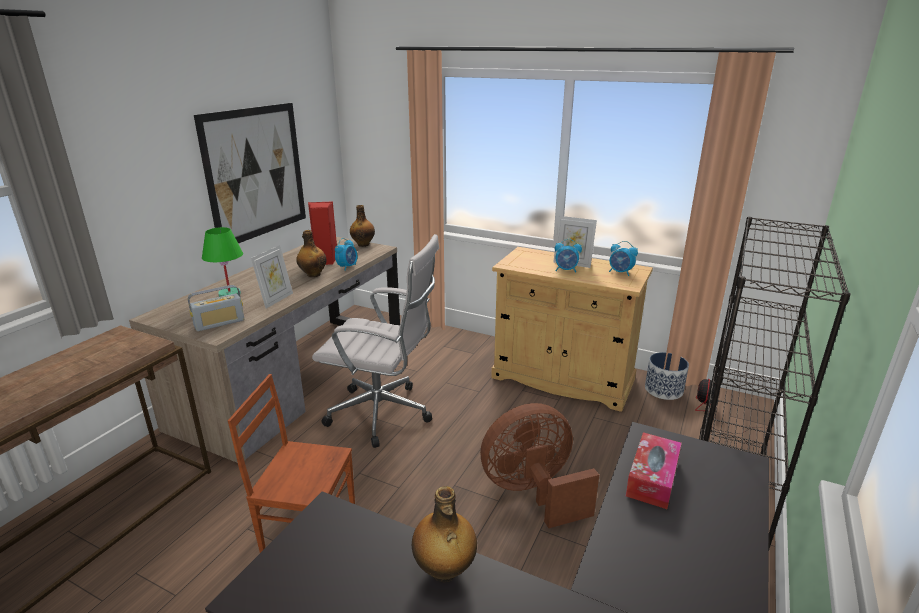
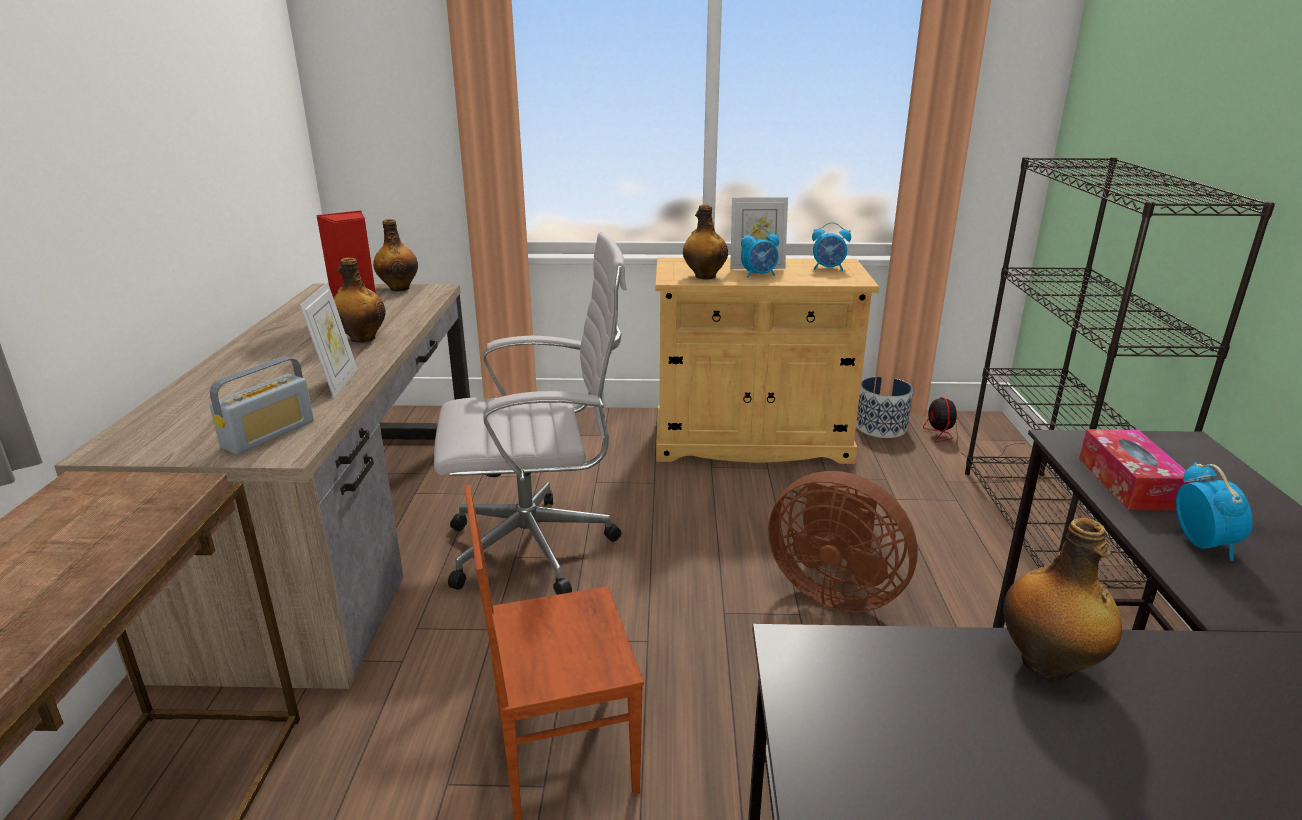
camera: 25 degrees left, 0 degrees up
(229, 294) = (233, 390): green table lamp -> none
(256, 173) = (206, 168): picture -> none
(347, 267) = (410, 320): alarm clock -> alarm clock (1202, 544)
(529, 265) = (704, 276): none -> bottle
(533, 493) = (834, 590): brown fan -> brown fan turned 105 degrees counterclockwise

